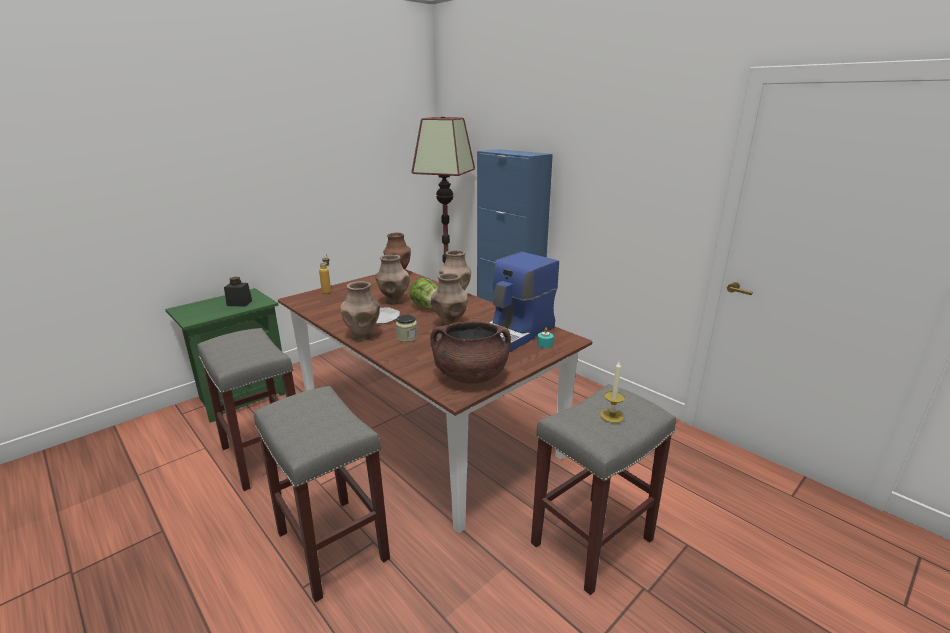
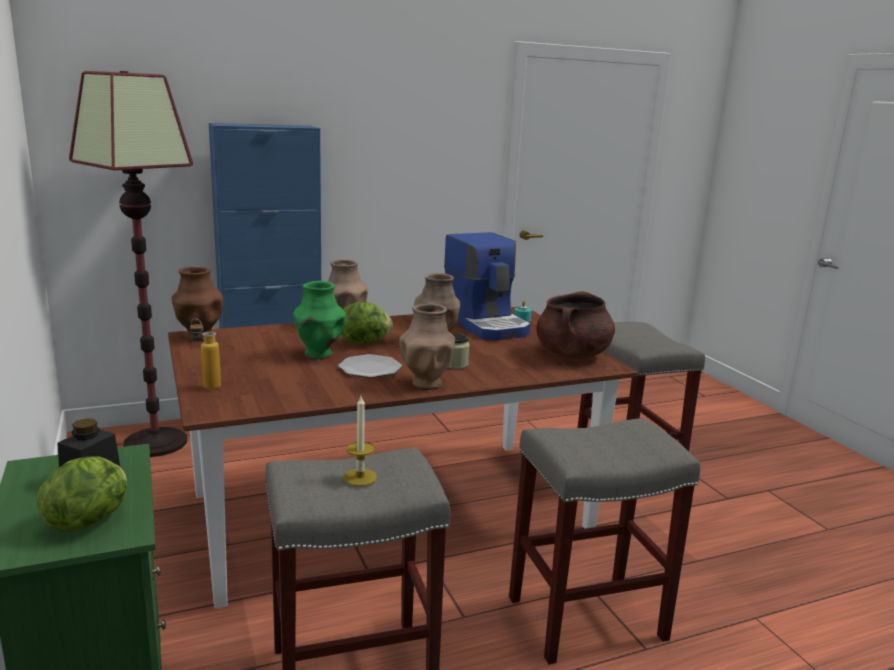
camera: 70 degrees left, 5 degrees down
(203, 312) = (90, 520): none -> lettuce
(393, 301) = (319, 354): brown vase -> green vase
(612, 416) = (646, 335): candle -> candle (360, 477)

